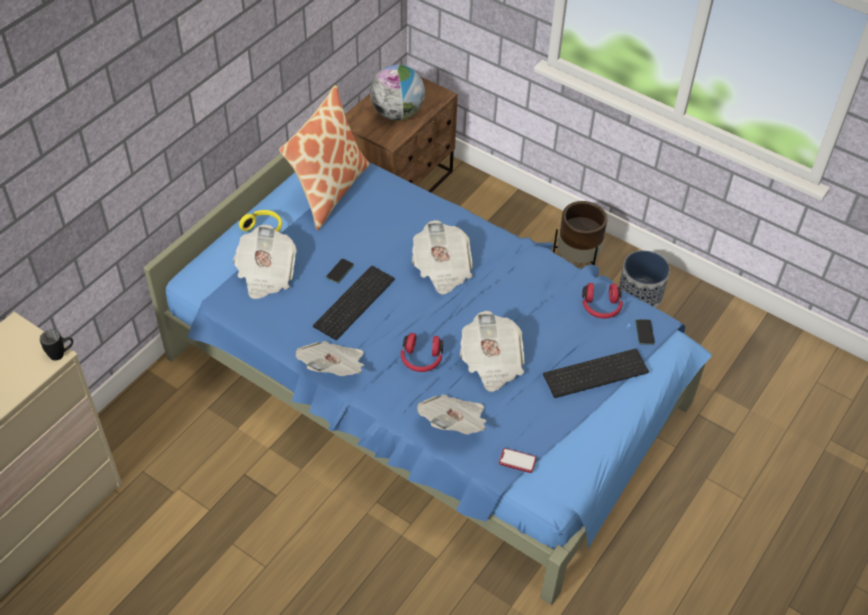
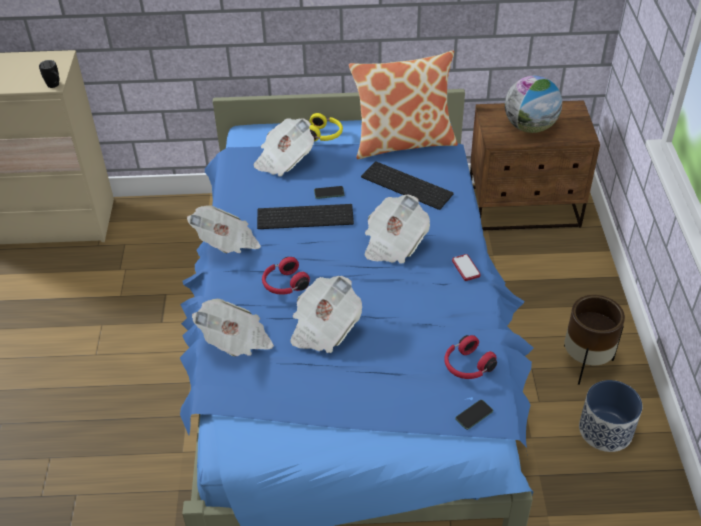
camera: 55 degrees right, 5 degrees down
(517, 461) = (234, 404): phone -> phone (466, 268)
(596, 371) = (386, 403): keyboard -> keyboard (408, 185)

